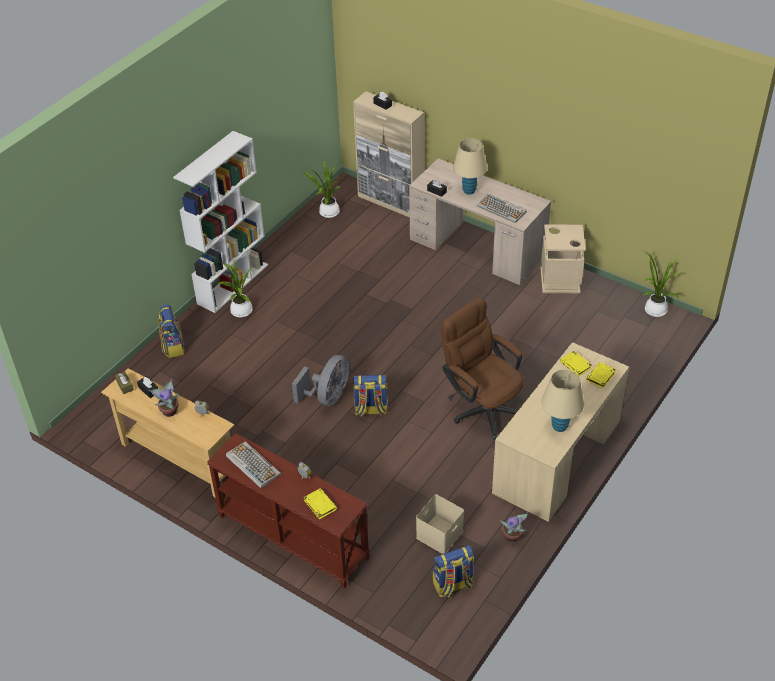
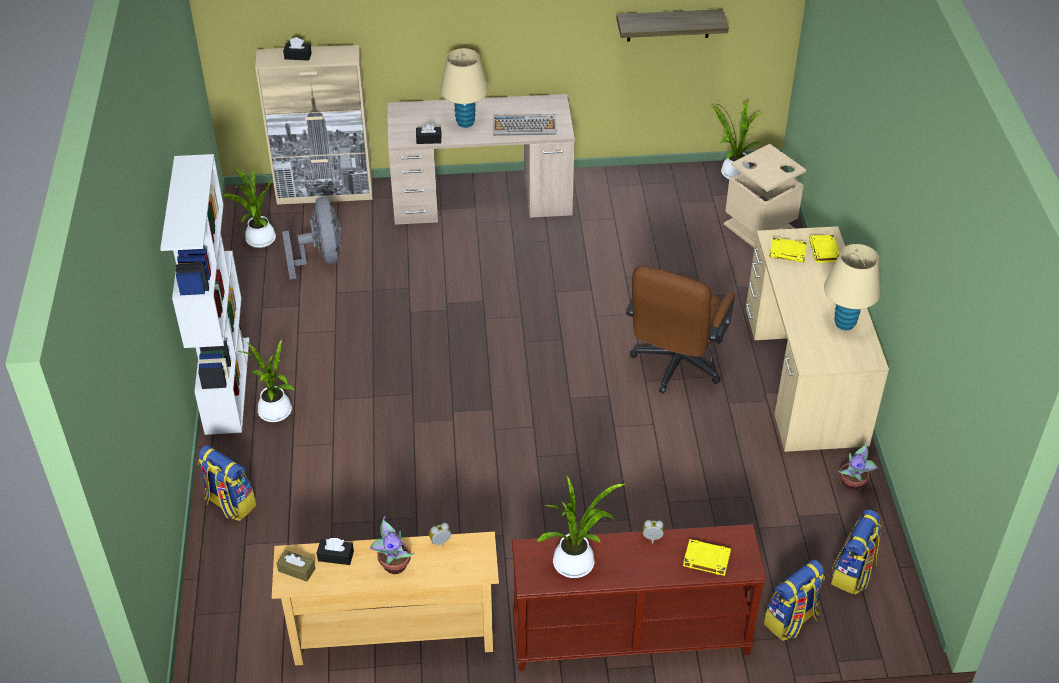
camera: 40 degrees left, 0 degrees up
(252, 465) = (577, 564): keyboard -> potted plant
(327, 397) = (495, 453): grey fan -> grey fan (321, 258)
(370, 409) = (559, 438): backpack -> backpack (791, 620)
(440, 535) = (783, 529): beige storage box -> none
(482, 407) = (675, 366): brown office chair -> brown office chair turned 75 degrees counterclockwise
(560, 280) = (609, 189): beige trash can -> beige trash can (760, 227)
(624, 180) = (668, 25): none -> shelf

